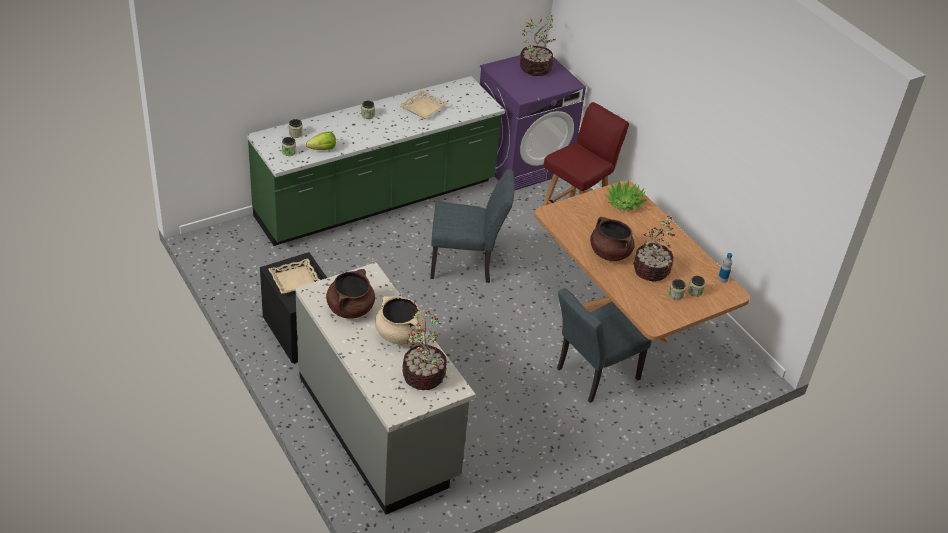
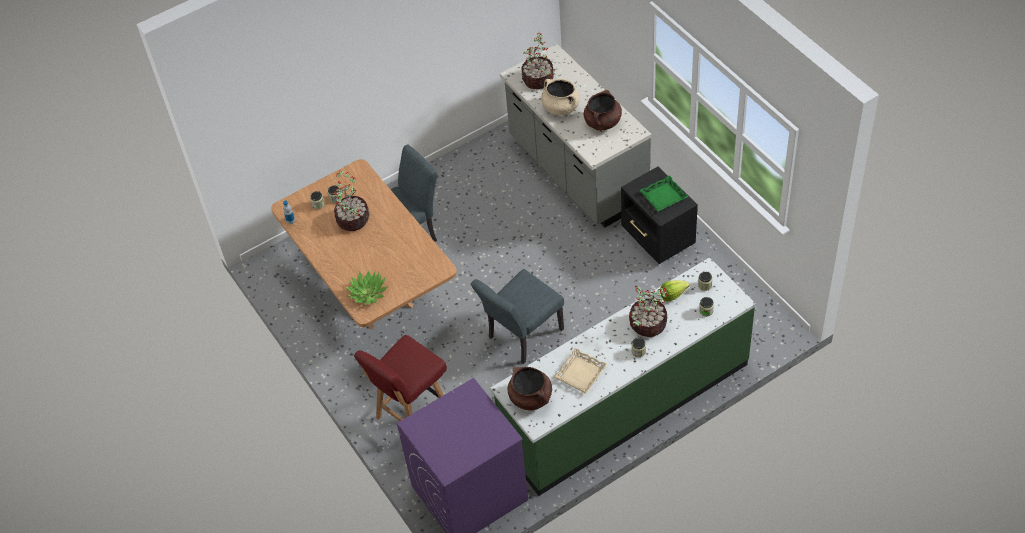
camera: 175 degrees left, 10 degrees up
(295, 280) = (663, 196): beige tray -> green tray
(467, 265) = (521, 336): grey chair -> grey chair turned 45 degrees counterclockwise
(536, 68) = (454, 445): potted plant -> potted plant (647, 325)
(609, 253) = (388, 232): brown cooking pot -> brown cooking pot (531, 397)

